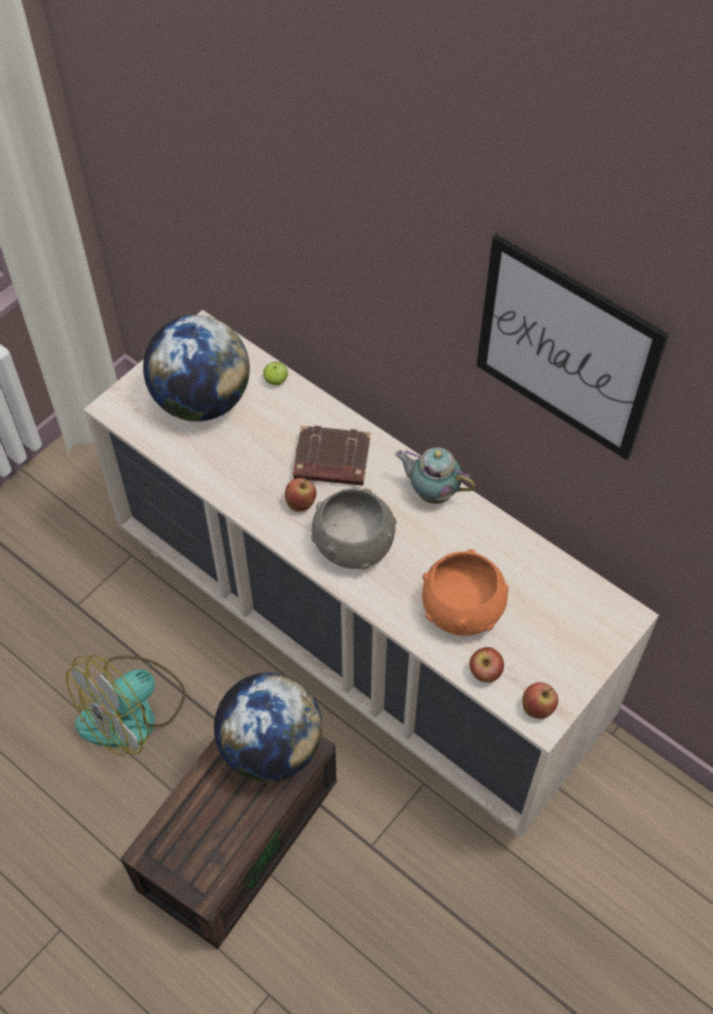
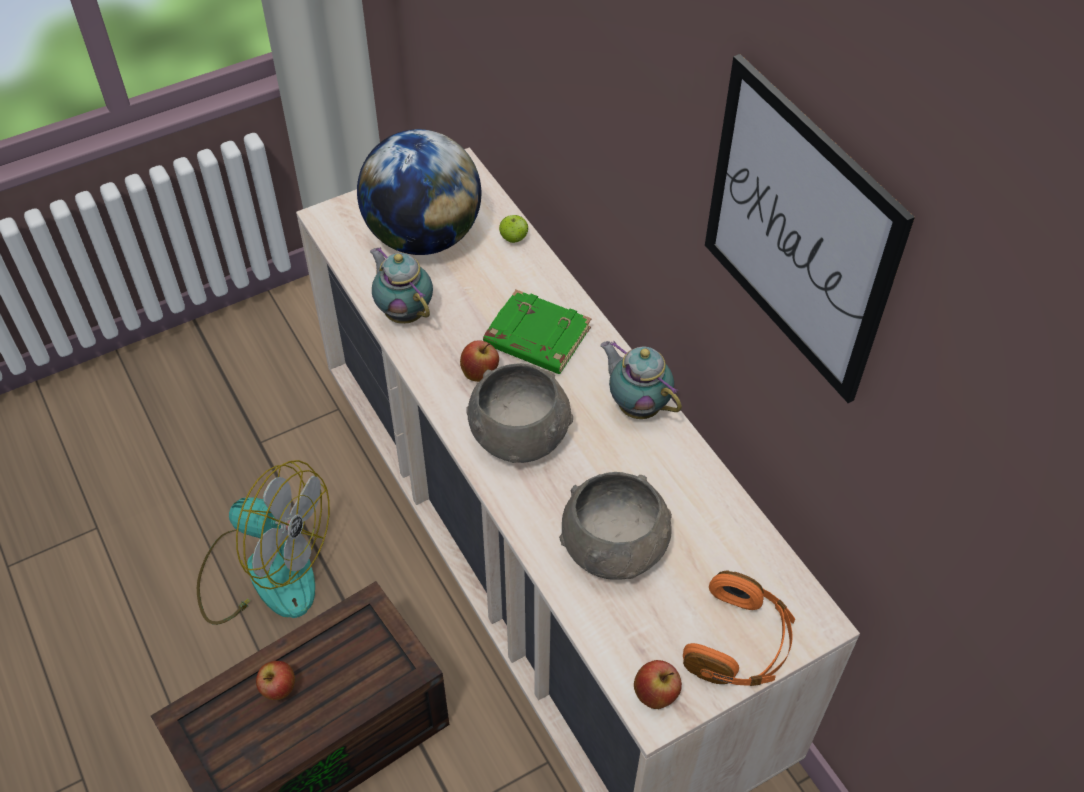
camera: 20 degrees right, 5 degrees down
(132, 711) = (265, 570): fan -> fan turned 135 degrees counterclockwise
(216, 470) = (404, 312): none -> teapot
(270, 747) = (368, 651): globe -> none
(331, 461) = (535, 338): brown book -> green book
(463, 608) = (615, 547): orange bowl -> grey bowl
(485, 673) = (608, 631): apple -> apple (279, 689)
(580, 651) = (739, 644): none -> orange headphones

